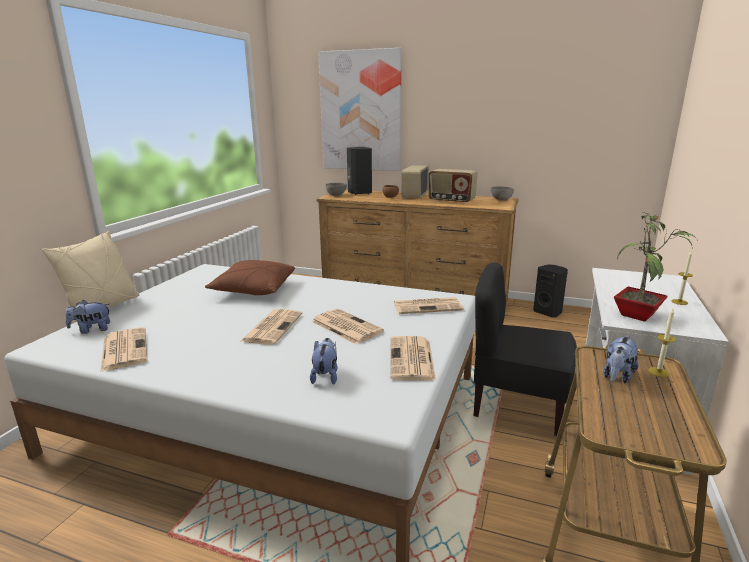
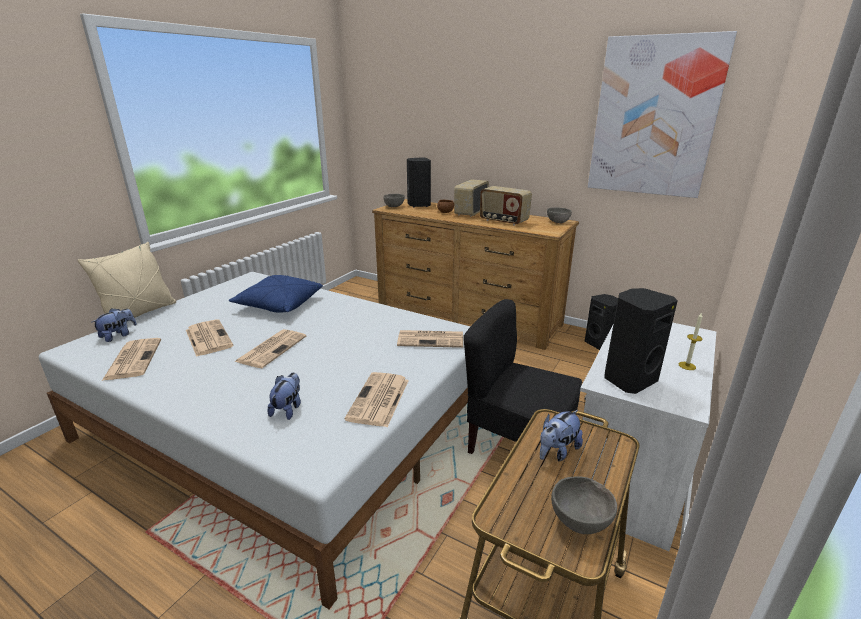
camera: 10 degrees right, 5 degrees up
(92, 330) = (118, 335): plush toy -> plush toy turned 135 degrees clockwise
(254, 290) = (279, 305): brown pillow -> blue pillow
(345, 326) = (338, 355): newspaper -> newspaper (208, 338)
(361, 111) = (425, 120): picture -> picture (654, 118)
(639, 316) = (628, 379): potted plant -> black speaker
(658, 372) = (606, 452): candle -> none
(678, 425) = (581, 522): none -> grey bowl

